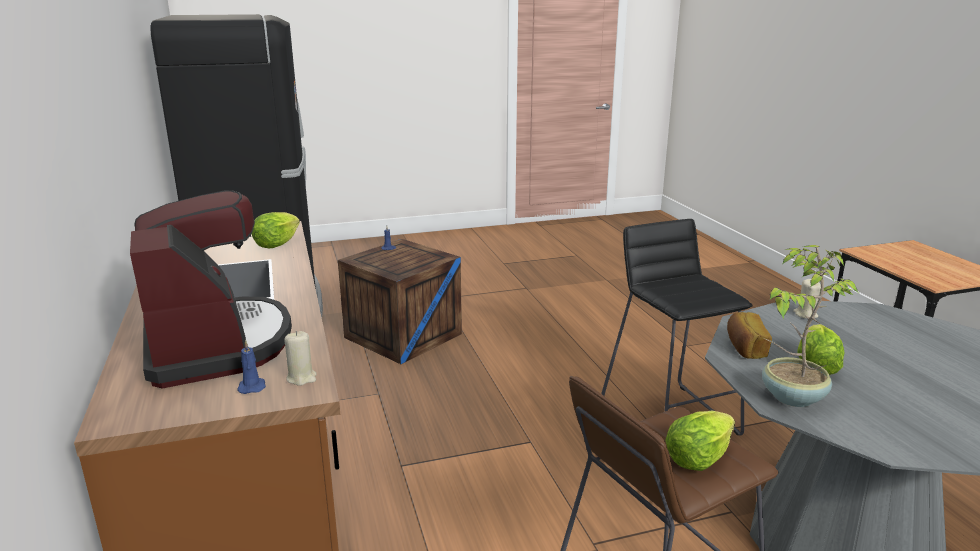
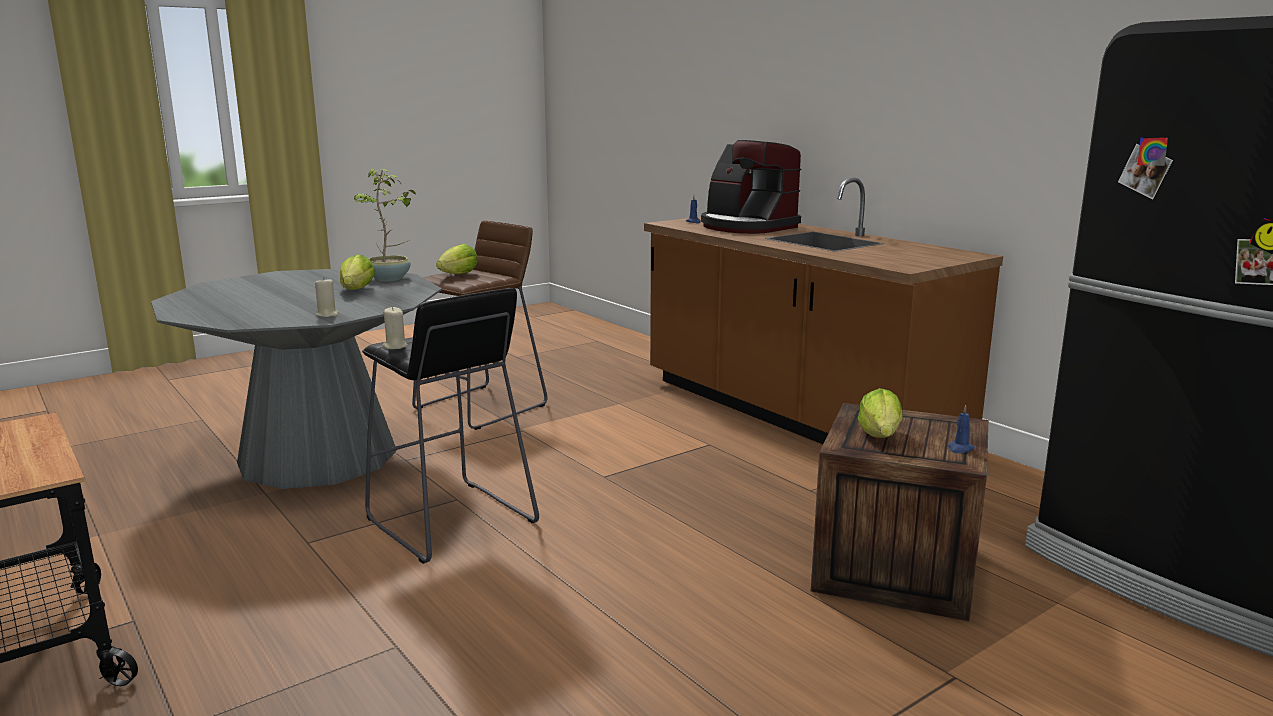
camera: 160 degrees right, 5 degrees down
(276, 244) = (863, 257): lettuce -> lettuce (880, 436)
(301, 378) = (675, 224): beige candle -> beige candle (395, 346)
(745, 348) = (406, 293): bread -> none

